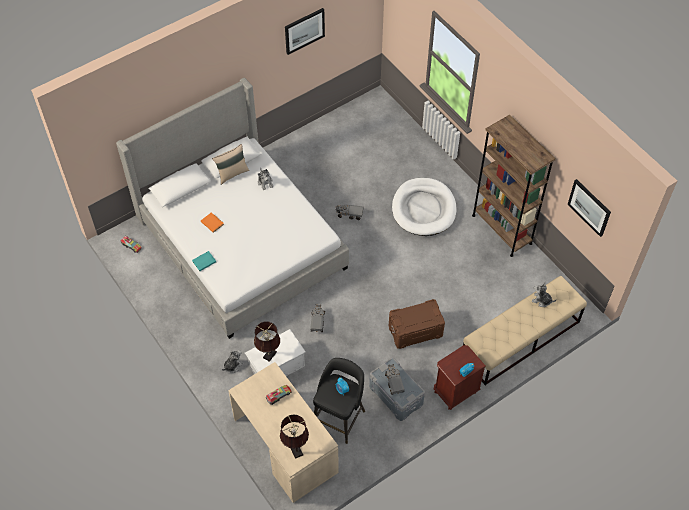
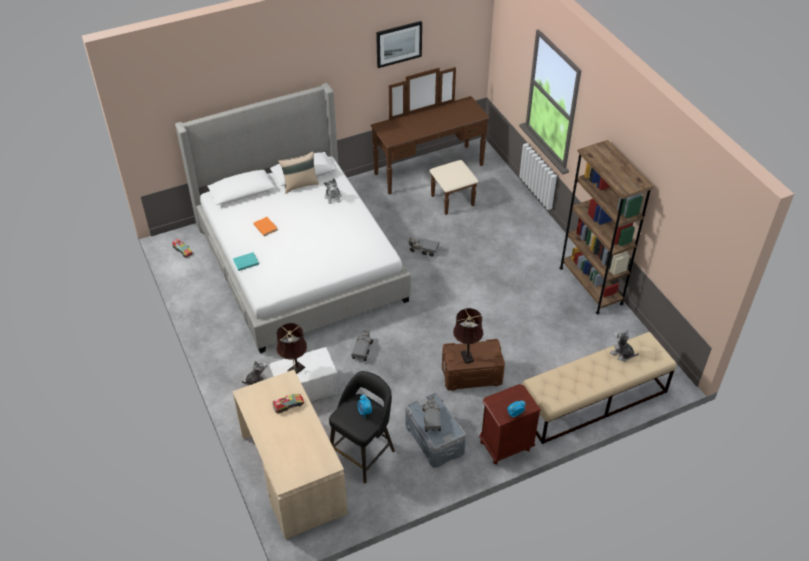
camera: 10 degrees right, 10 degrees down
(295, 449) = (292, 465): brown table lamp -> brown table lamp (466, 355)
(344, 134) = (434, 176): none -> brown dresser
(423, 209) = (506, 255): white dog bed -> none
(589, 207) = (688, 244): picture -> none

